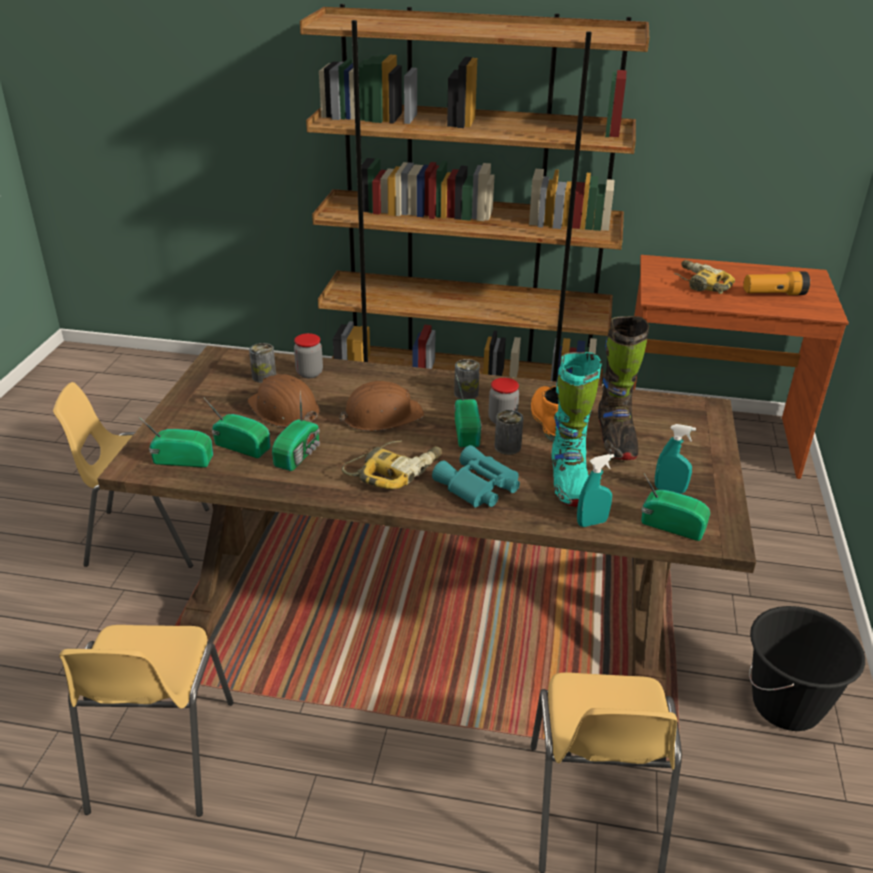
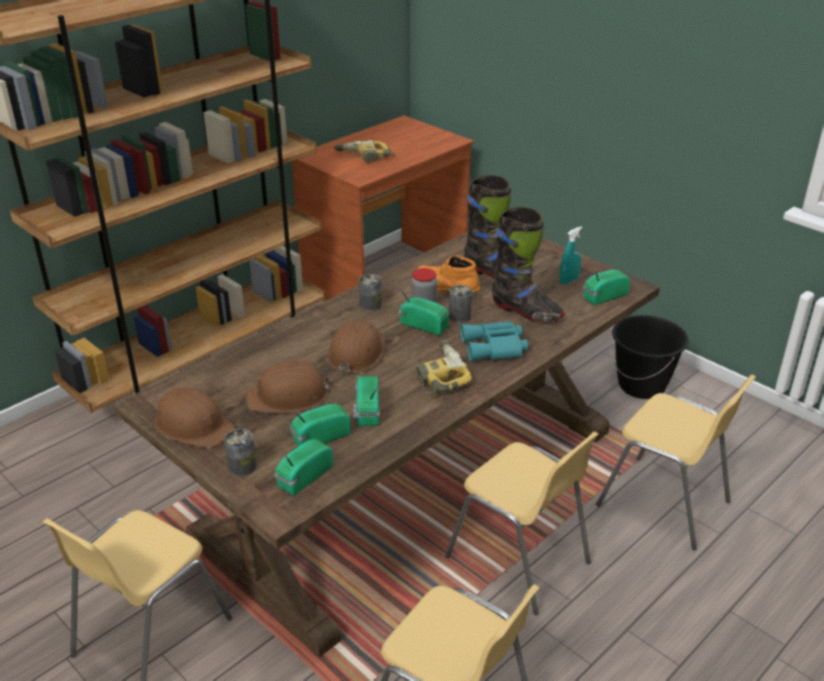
camera: 55 degrees left, 0 degrees up
(208, 386) = (193, 425): none -> brown hard hat
(264, 376) = (219, 389): can -> can (242, 466)
(299, 454) = (366, 411): radio -> radio turned 150 degrees counterclockwise
(309, 373) = (245, 364): jar -> none
(395, 717) = (519, 560): none -> yellow chair
(568, 483) = (526, 312): turquoise boot -> black boot
(592, 522) = (576, 321): turquoise spray bottle -> none
(773, 294) = (411, 143): flashlight -> none

